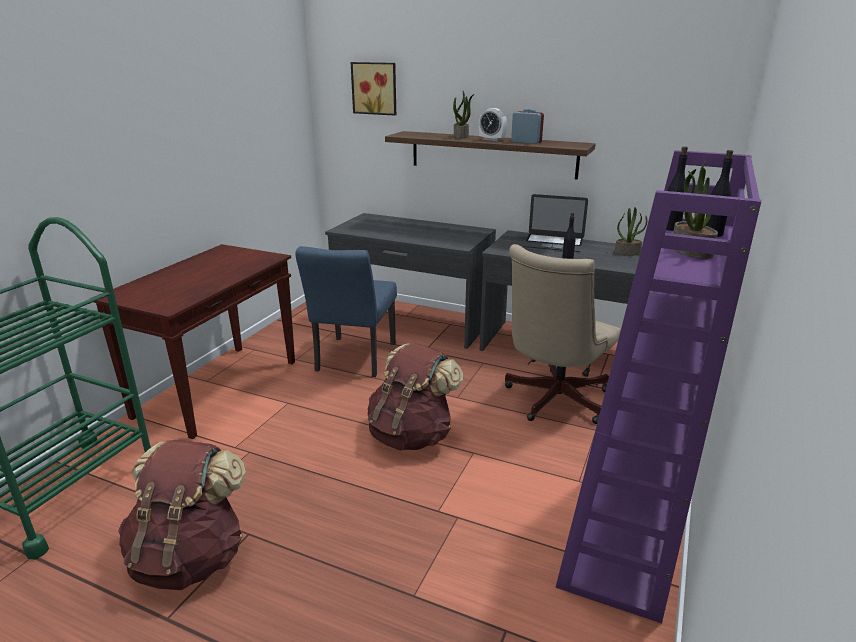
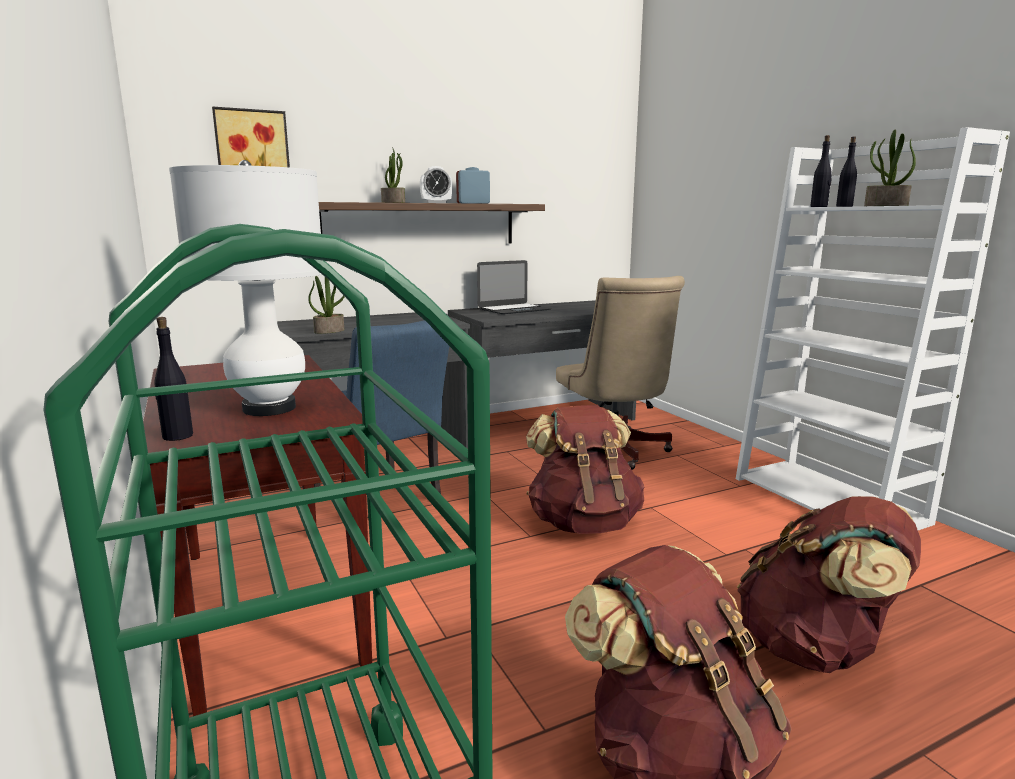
camera: 50 degrees left, 10 degrees down
(175, 289) = (269, 408): none -> white table lamp
(343, 588) = (816, 649): none -> brown backpack
(567, 259) = (559, 314): black bottle -> black bottle (177, 436)
(622, 540) = (829, 500): purple bookcase -> white bookcase
(627, 253) = (579, 305): potted plant -> potted plant (329, 331)

